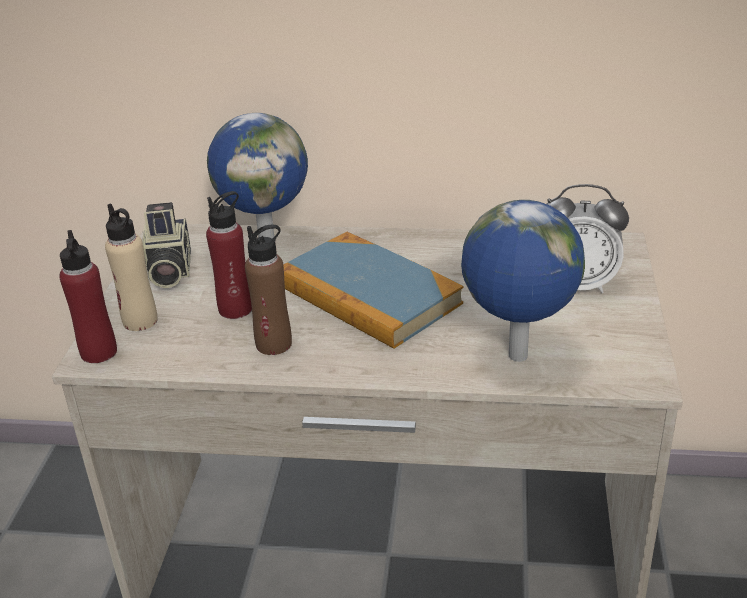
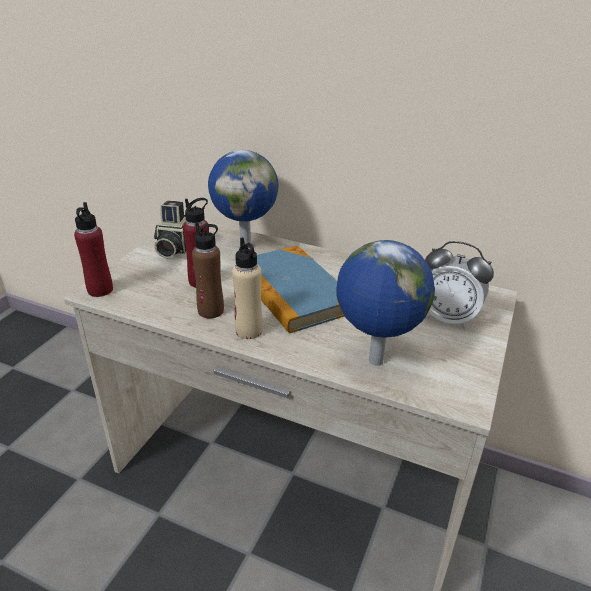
camera: 15 degrees right, 0 degrees up
(140, 321) = (137, 276): beige bottle -> beige bottle (249, 331)

